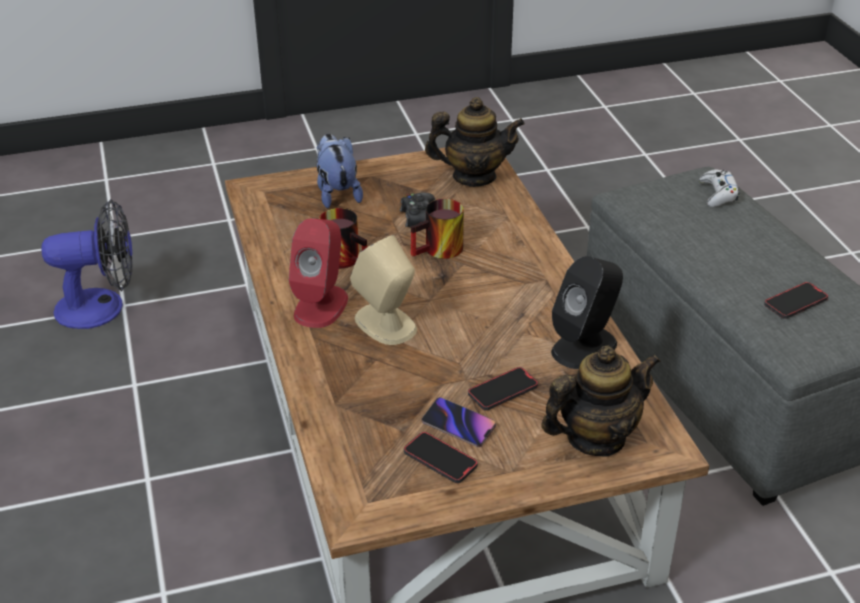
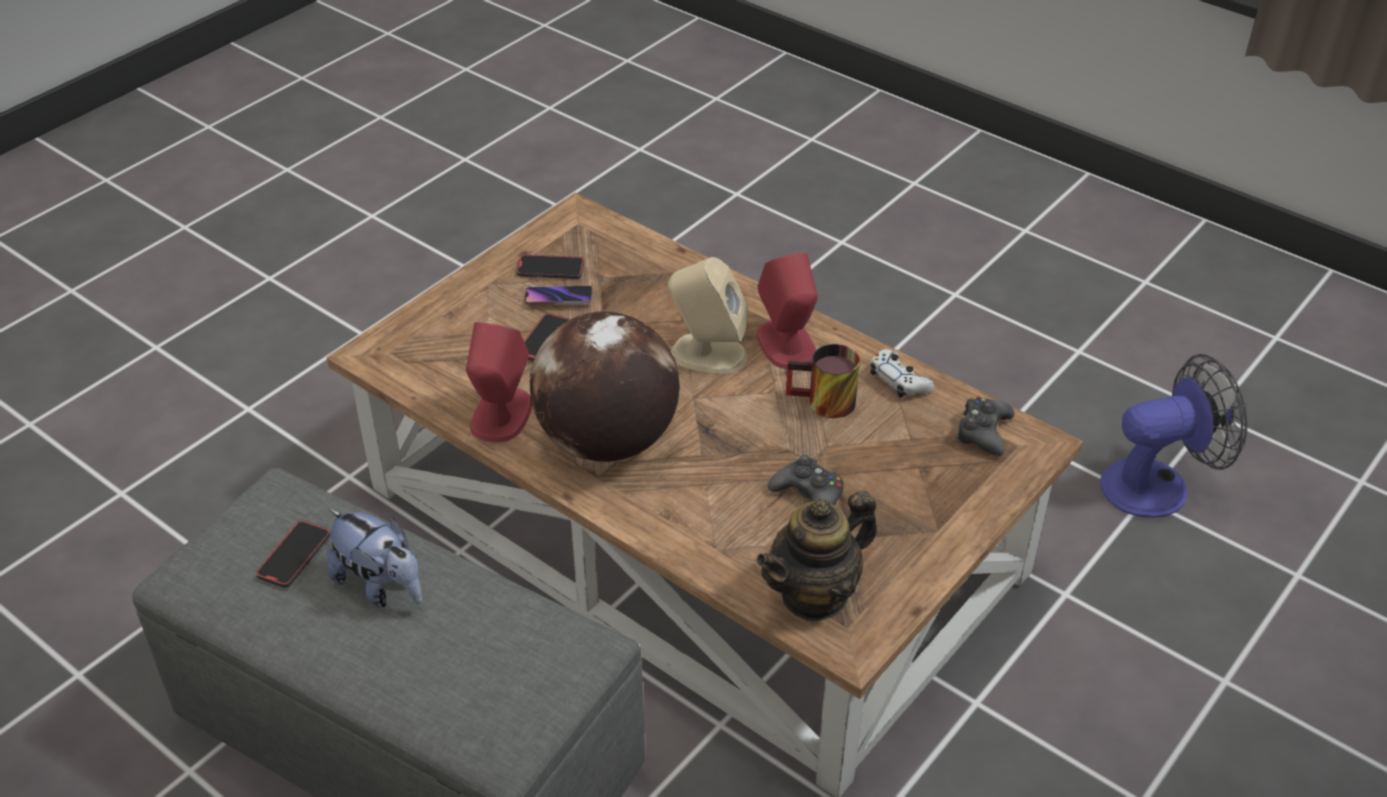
camera: 145 degrees right, 5 degrees up
(102, 307) = (1158, 484): fan -> fan turned 150 degrees counterclockwise
(273, 205) = (983, 432): none -> black game controller
(337, 193) = (939, 483): plush toy -> plush toy (381, 586)
(440, 251) = (740, 458): mug -> none
(520, 297) = (606, 441): none -> globe
(585, 347) = (501, 415): black speaker -> red speaker
(595, 437) = (436, 337): teapot -> none
(718, 194) = (463, 709): white game controller -> white game controller (899, 380)

